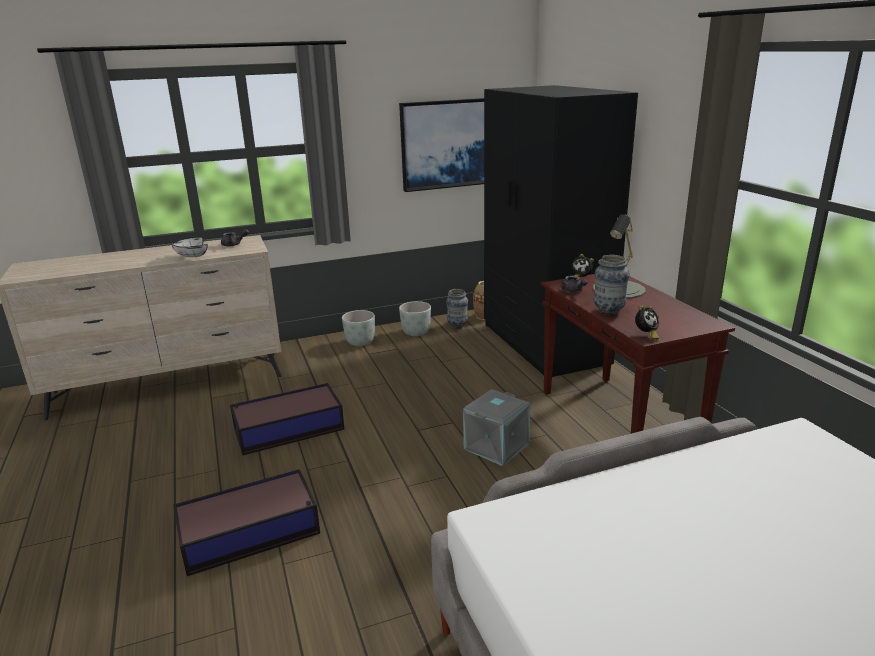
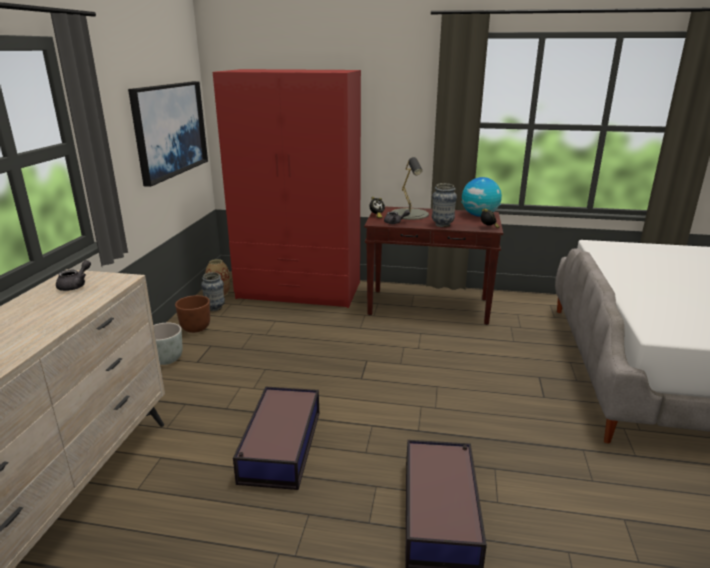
camera: 60 degrees left, 0 degrees up
(191, 257) = (72, 313): white bowl -> none
(416, 333) = (196, 328): grey planter -> brown planter
(497, 447) = (418, 355): grey storage box -> none
(543, 344) = (299, 290): black wardrobe -> red wardrobe
(690, 321) = (479, 215): none -> globe

